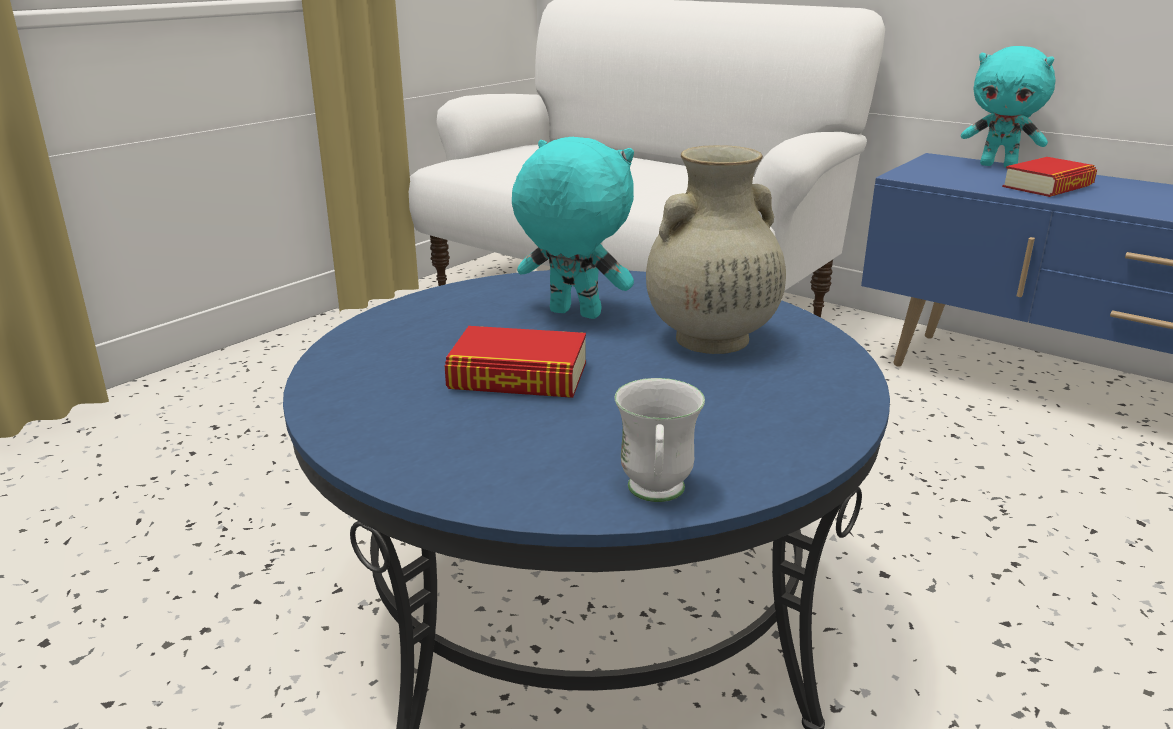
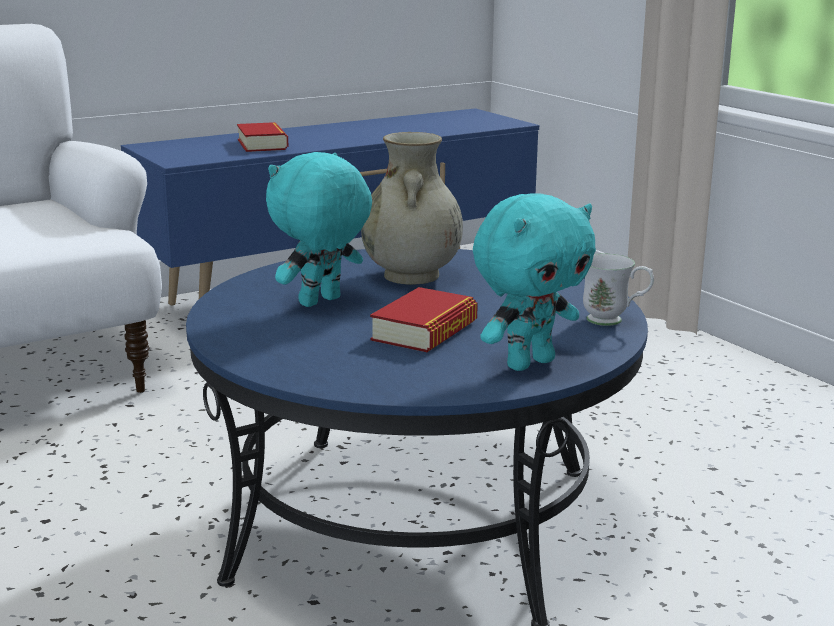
camera: 70 degrees left, 5 degrees down
(999, 166) = (193, 140): turquoise plush toy -> turquoise plush toy (529, 363)

